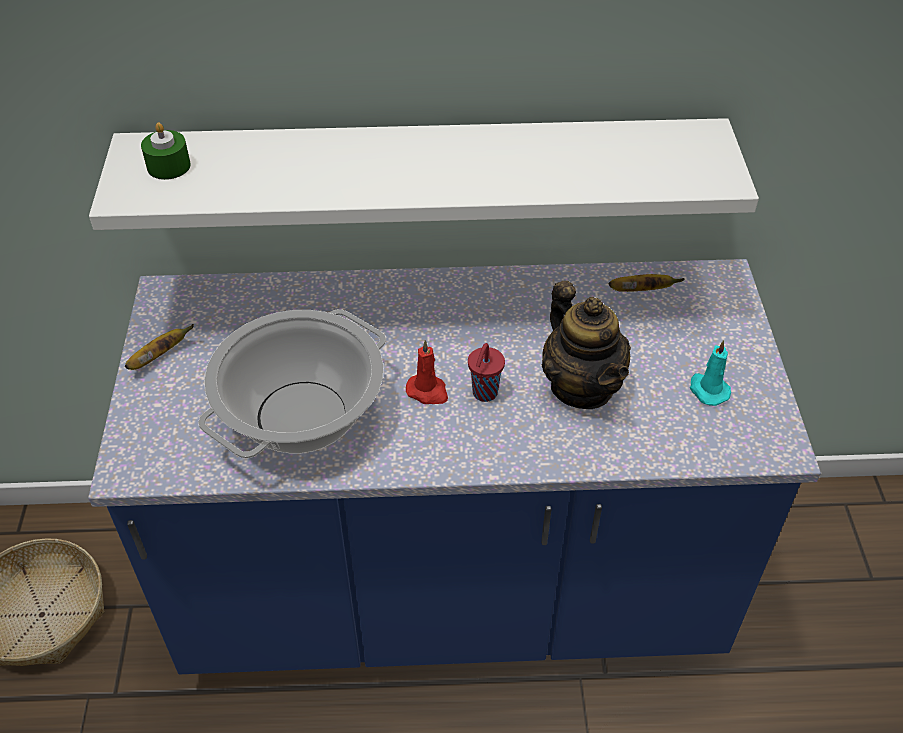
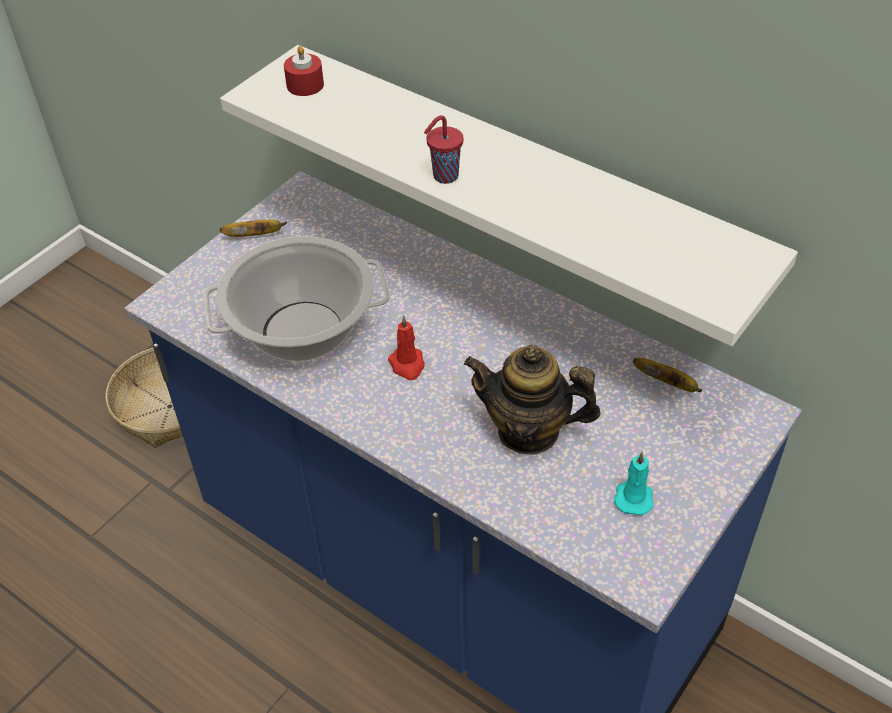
camera: 40 degrees right, 0 degrees up
(168, 166) = (305, 85): green candle -> red candle
(484, 394) = (447, 391): red cup -> red cup (444, 177)
(582, 387) = (529, 431): teapot -> teapot turned 90 degrees clockwise

